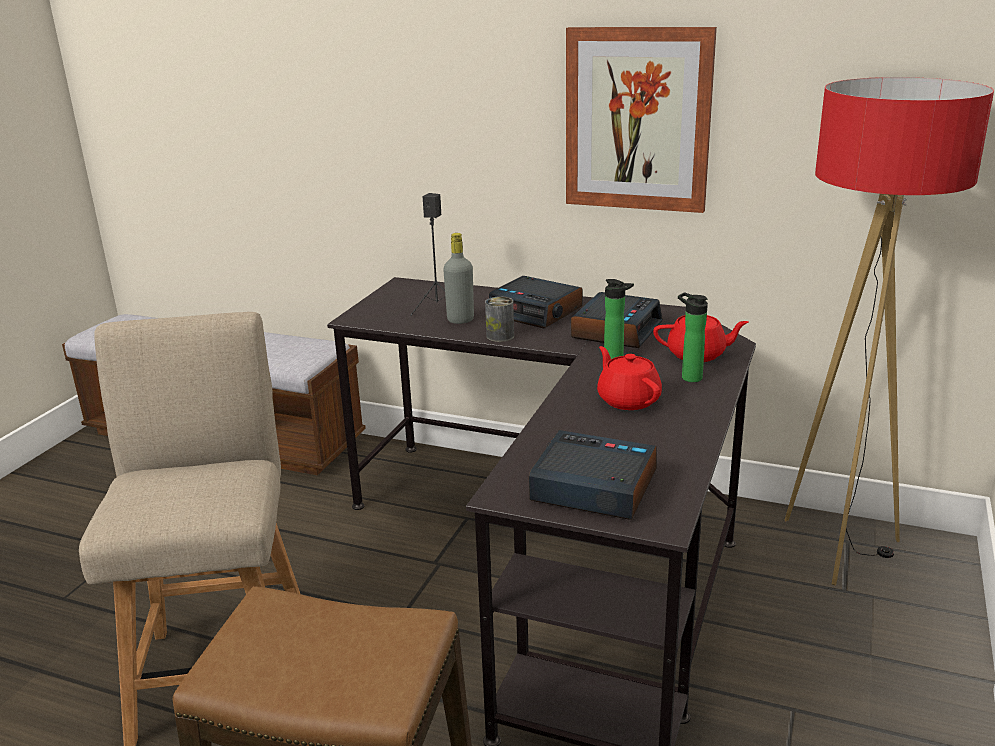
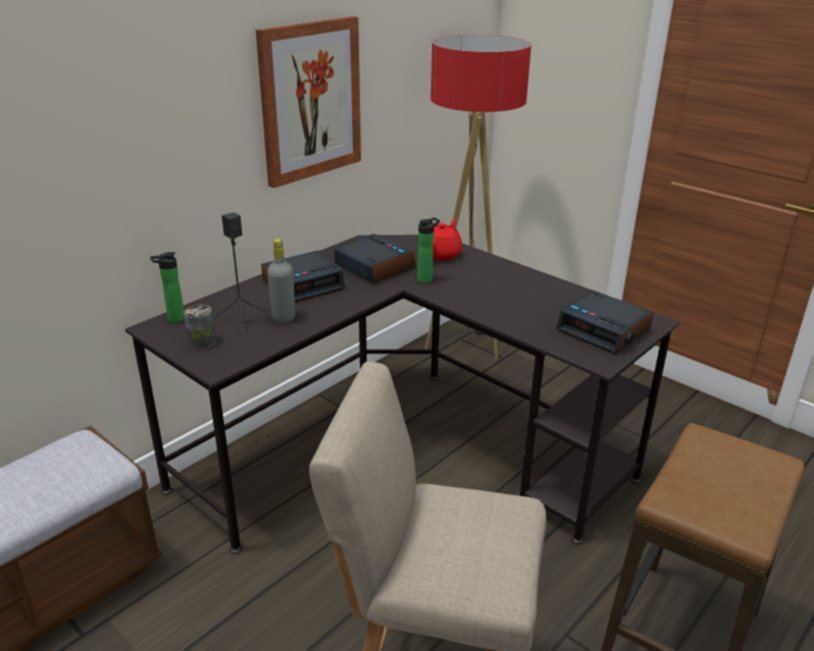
camera: 70 degrees left, 5 degrees up
(500, 336) = (338, 309): can -> can (202, 342)
(592, 487) = (604, 330): alarm clock -> alarm clock turned 90 degrees counterclockwise
(628, 400) = (492, 291): red teapot -> none
(689, 377) = (473, 265): bottle -> bottle (173, 319)

